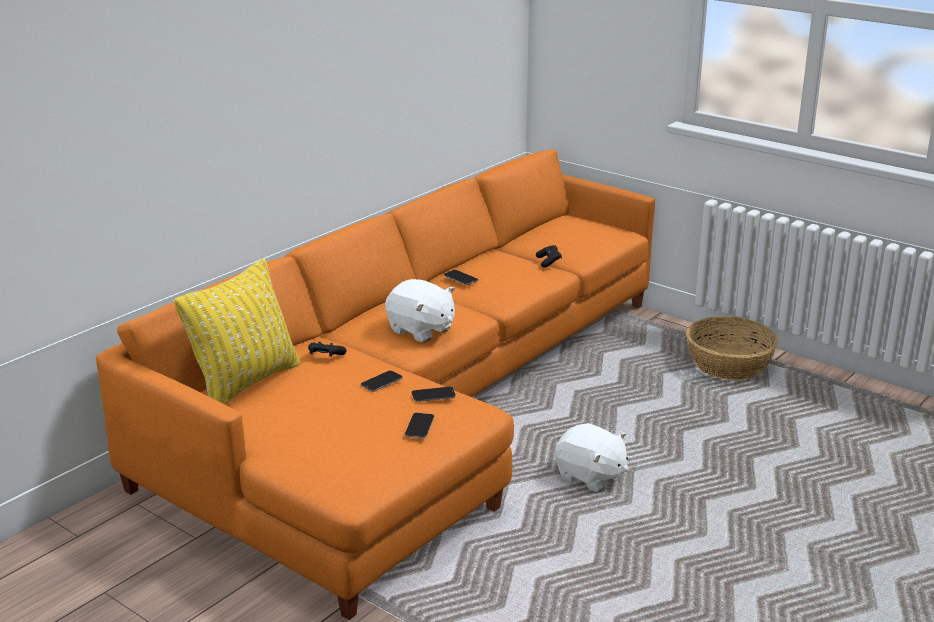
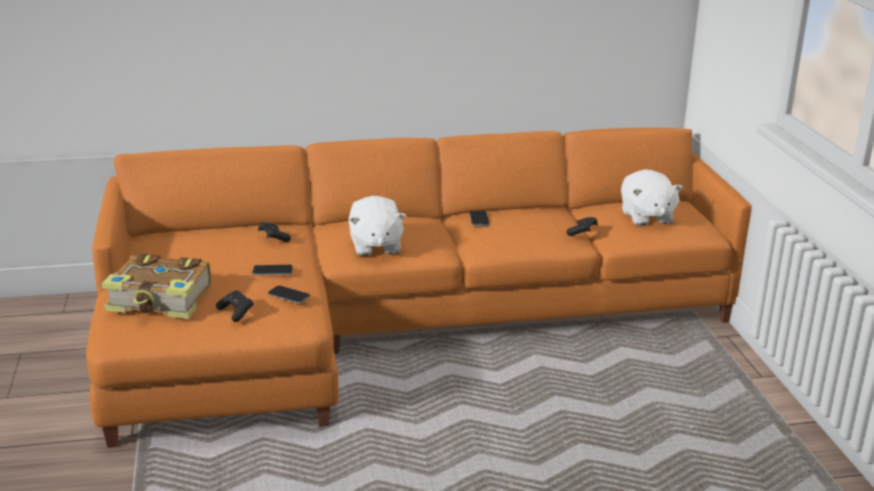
camera: 40 degrees right, 0 degrees up
(245, 383) = (195, 236): yellow pillow -> none
(337, 445) = (161, 300): none -> book
(419, 426) = (236, 312): phone -> black game controller
(590, 476) = (437, 439): white plush toy -> white plush toy (646, 217)
(729, 364) = (730, 407): basket -> none

